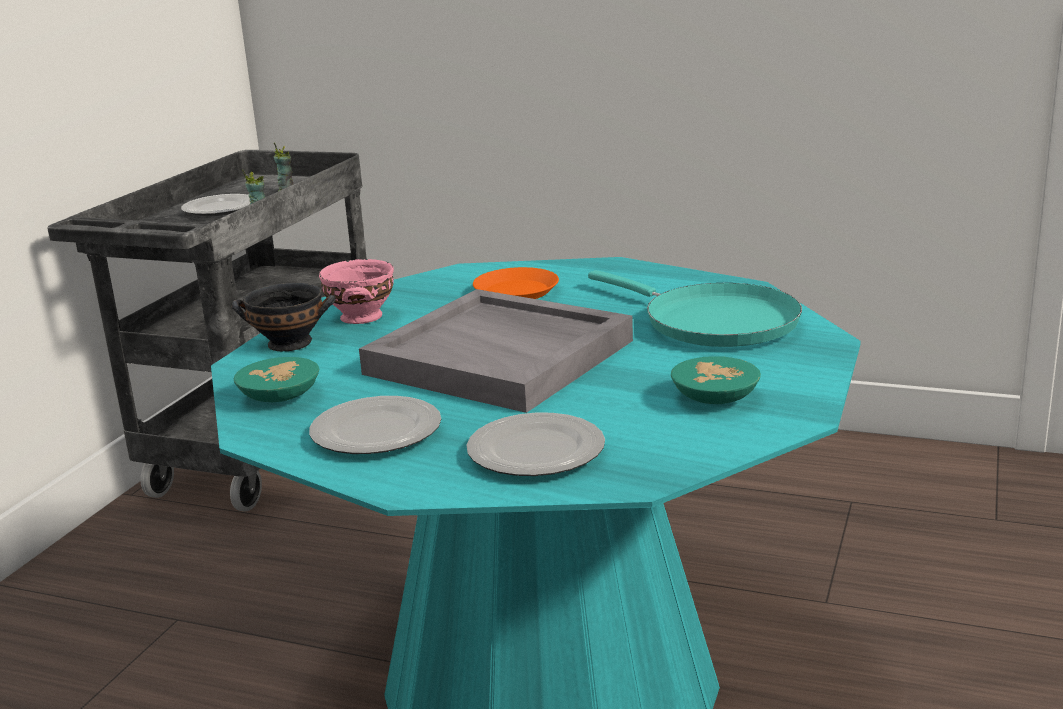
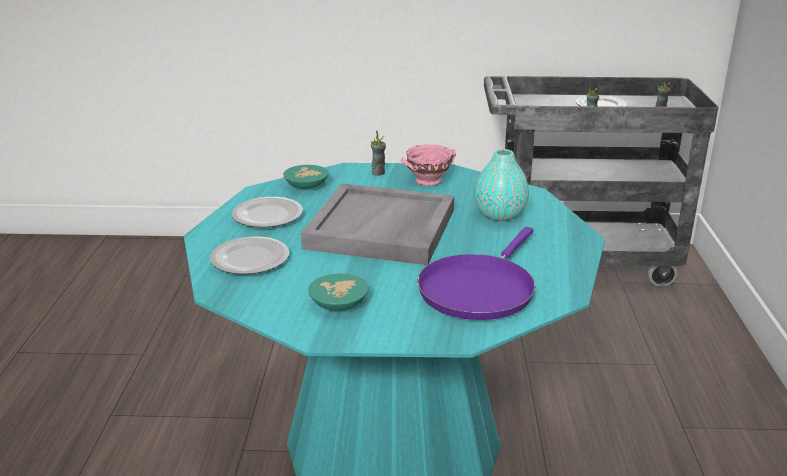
camera: 70 degrees right, 5 degrees up
(291, 344) = (378, 173): black bowl -> cup
(516, 292) = (499, 215): orange plate -> turquoise vase
(712, 322) = (479, 289): turquoise frying pan -> purple frying pan

